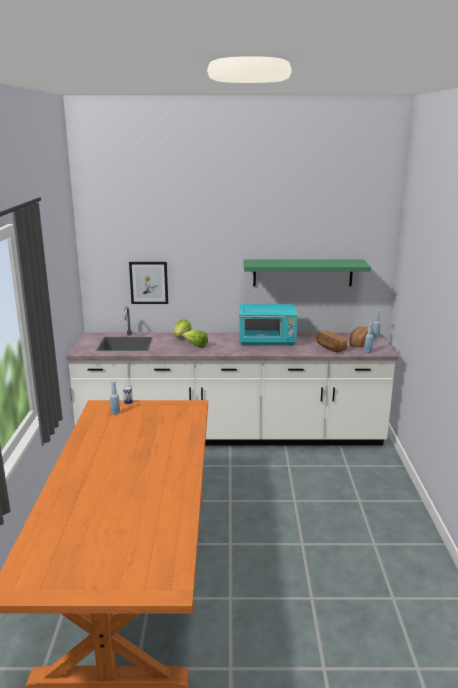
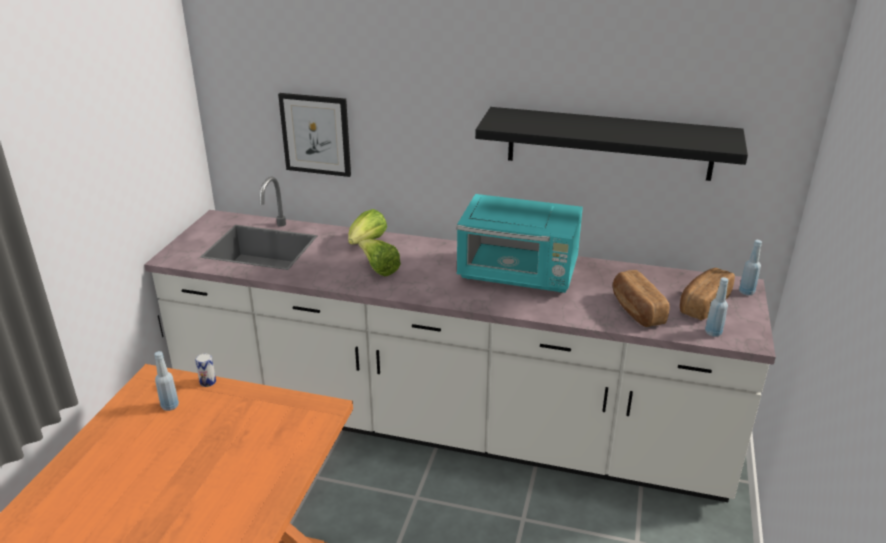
camera: 15 degrees right, 10 degrees up
(302, 272) = (609, 143): green shelf -> black shelf

